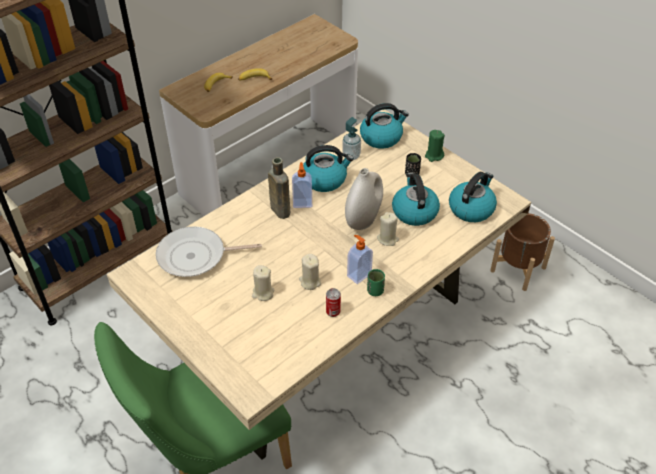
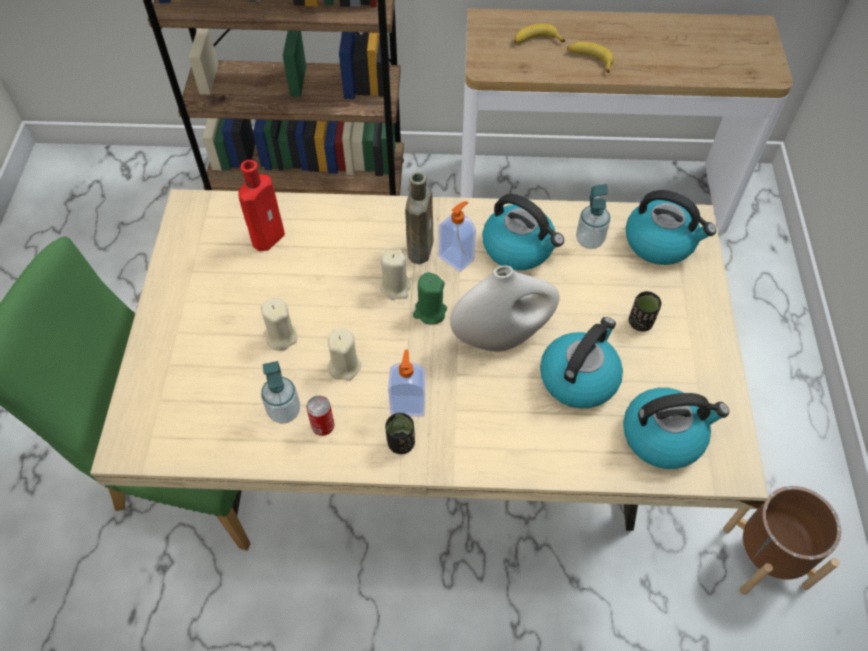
camera: 45 degrees right, 10 degrees up
(196, 256) = (270, 236): frying pan -> red bottle
(307, 320) = (284, 411): none -> soap dispenser
(375, 291) = (401, 443): green cup -> black cup
(387, 239) = (499, 387): beige candle -> beige candle (395, 287)
(434, 156) = (702, 319): green candle -> green candle (429, 312)

